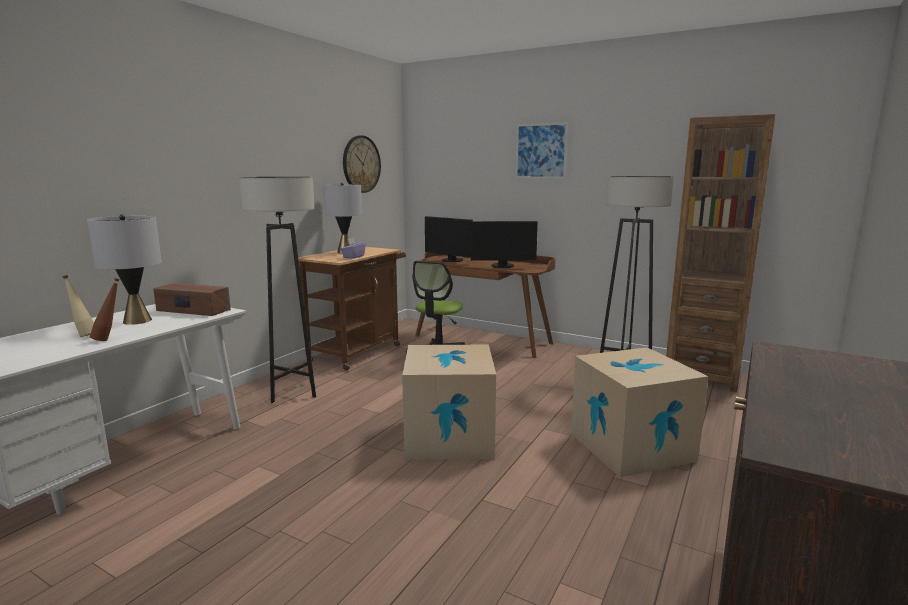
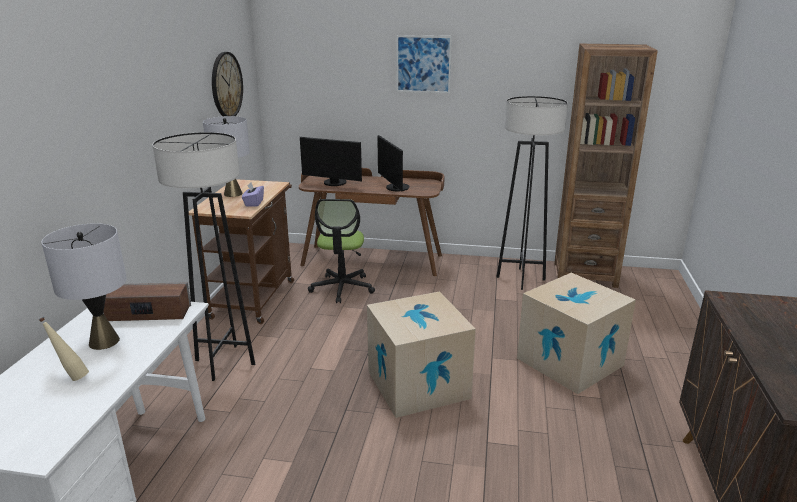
camera: 20 degrees left, 10 degrees up
(109, 339) = (112, 377): brown bottle -> none
(503, 266) = (395, 188): monitor -> monitor turned 90 degrees clockwise

